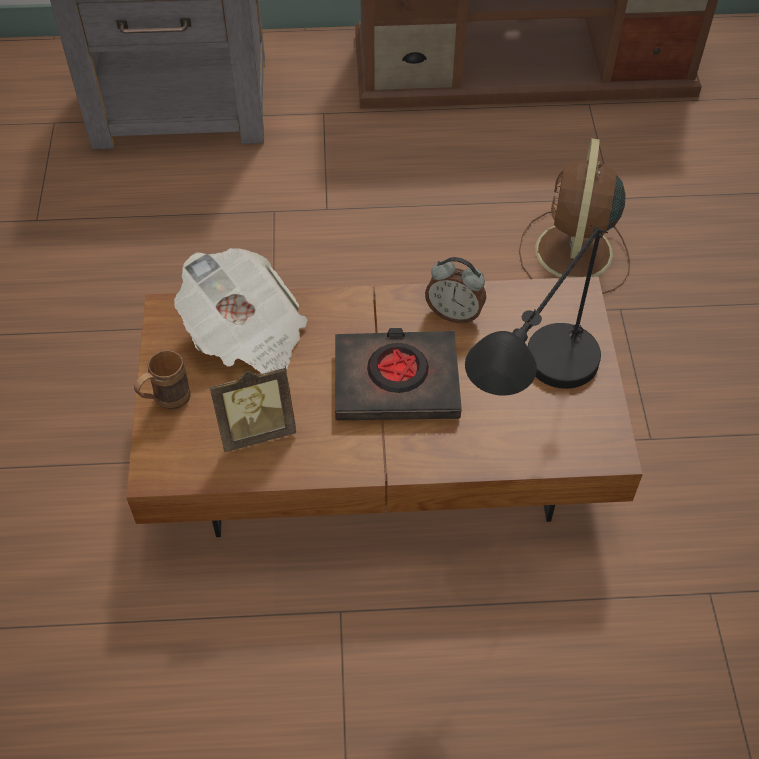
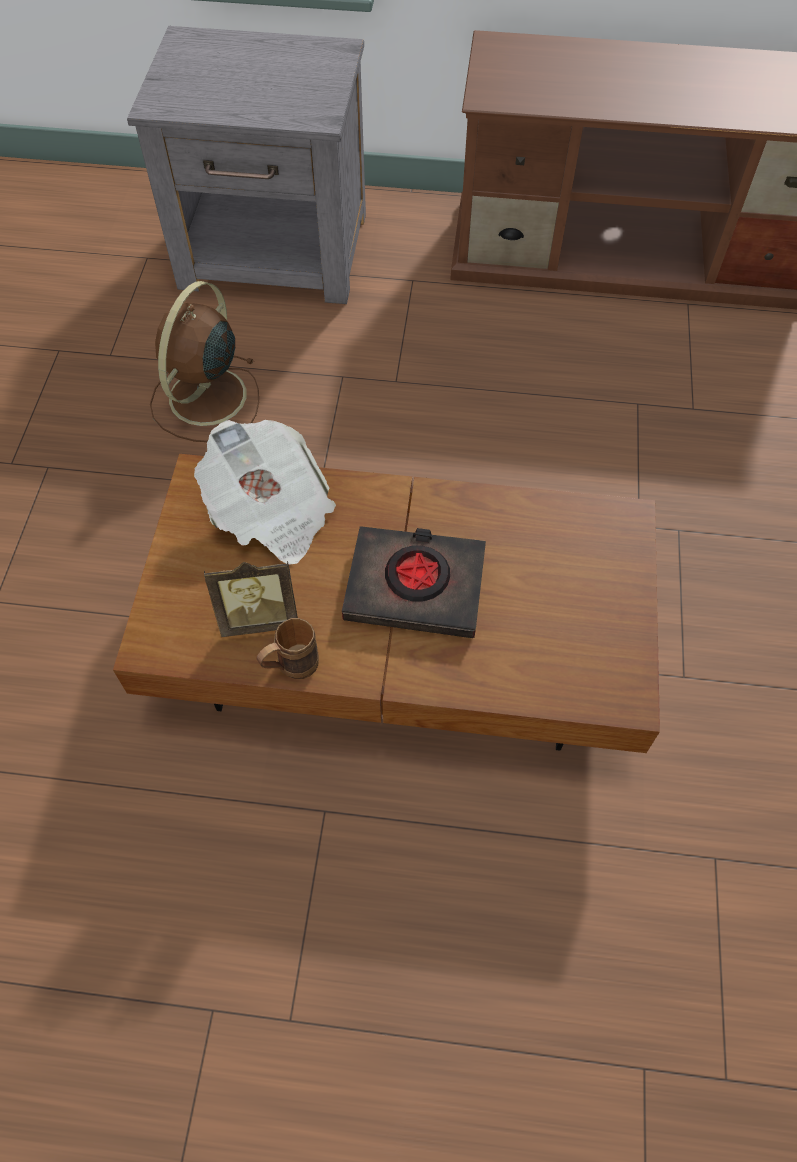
camera: 10 degrees right, 5 degrees up
(165, 401) = (174, 572): brown mug -> brown mug (290, 668)
(454, 313) = (492, 519): alarm clock -> none
(531, 404) = (553, 633): black table lamp -> none
(573, 254) = (640, 464): brown fan -> brown fan (206, 399)

